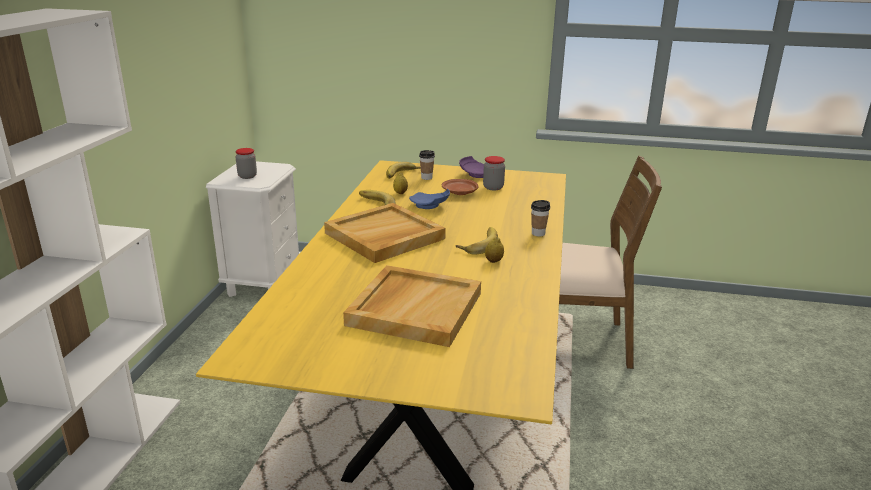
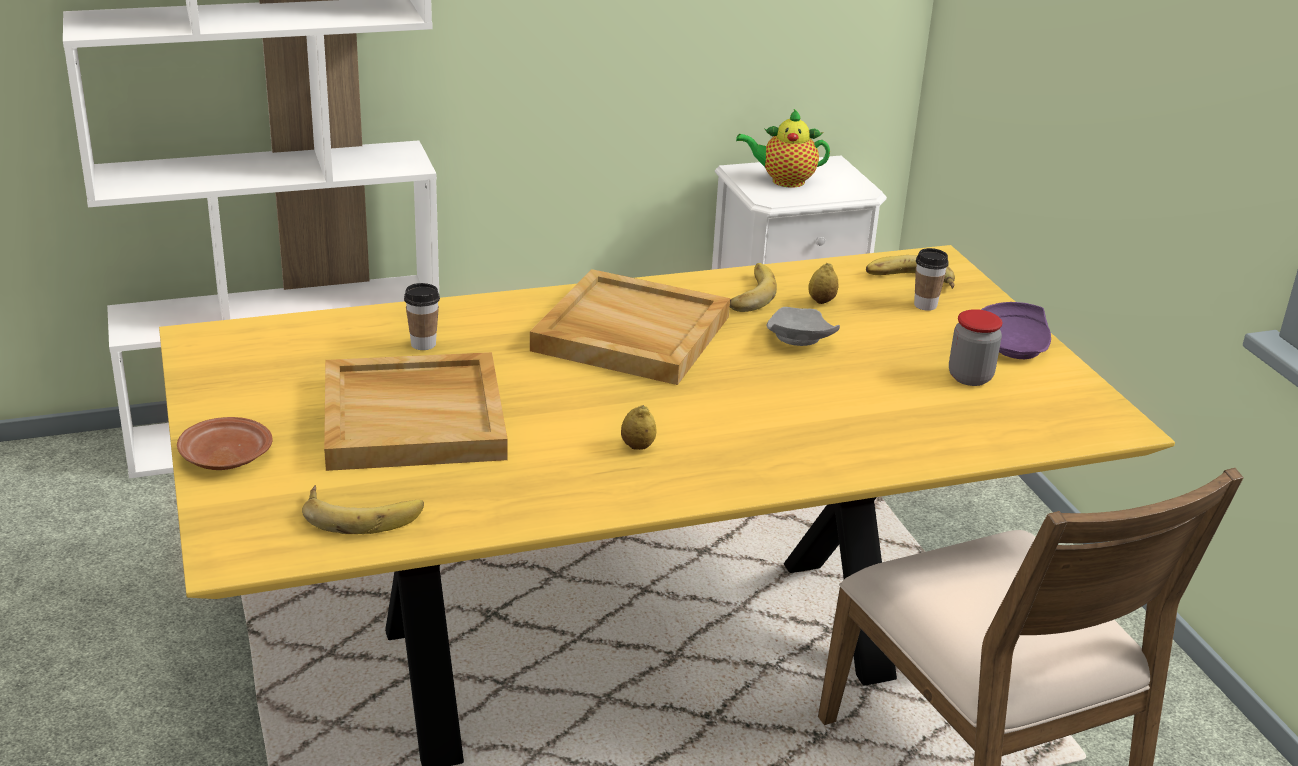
camera: 60 degrees right, 5 degrees up
(247, 176) = (784, 181): jar -> teapot
(430, 206) = (798, 339): blue plate -> grey plate
(459, 192) = (897, 351): brown plate -> brown plate (225, 457)
(478, 244) = (691, 418): banana -> banana (363, 513)
(538, 233) = (802, 467): cup -> cup (423, 344)

